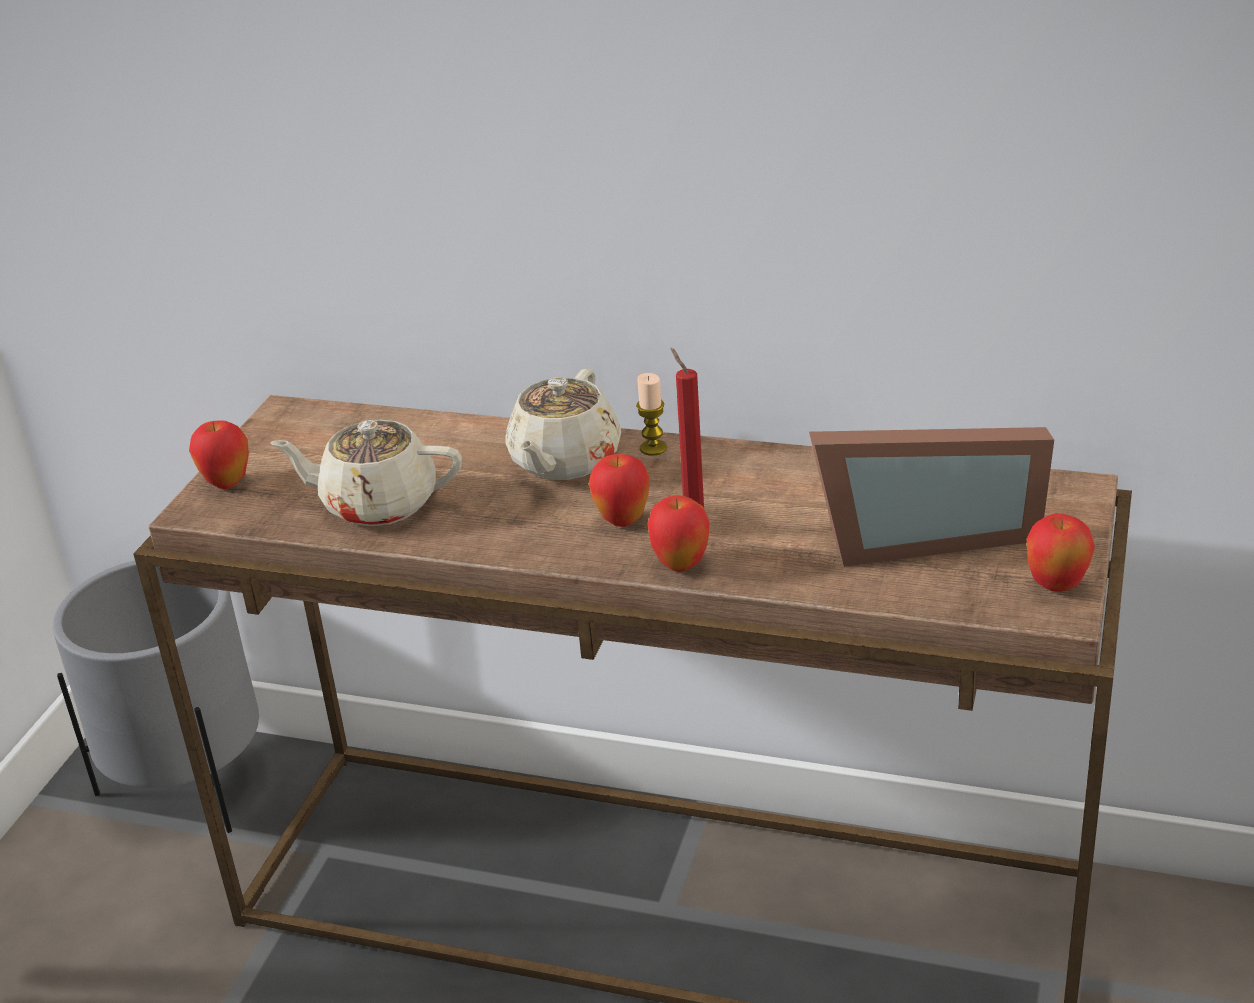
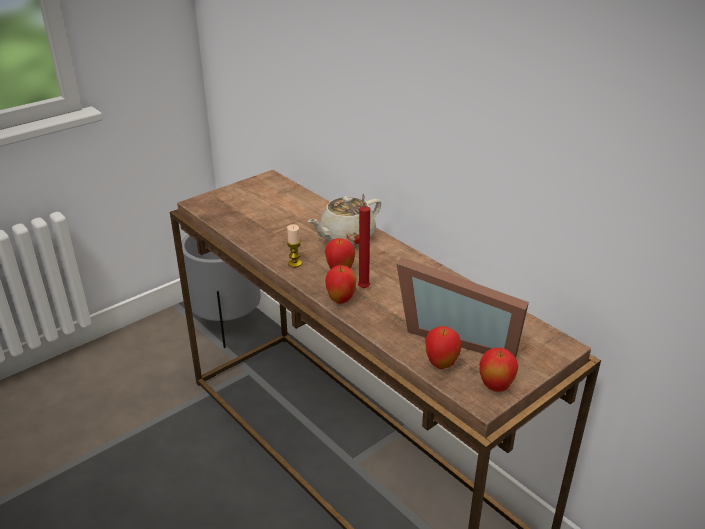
camera: 30 degrees right, 0 degrees up
(227, 483) = (219, 197): apple -> apple (441, 364)
(377, 504) = (259, 226): beige teapot -> none
(653, 448) = (388, 246): candle -> candle (295, 263)

